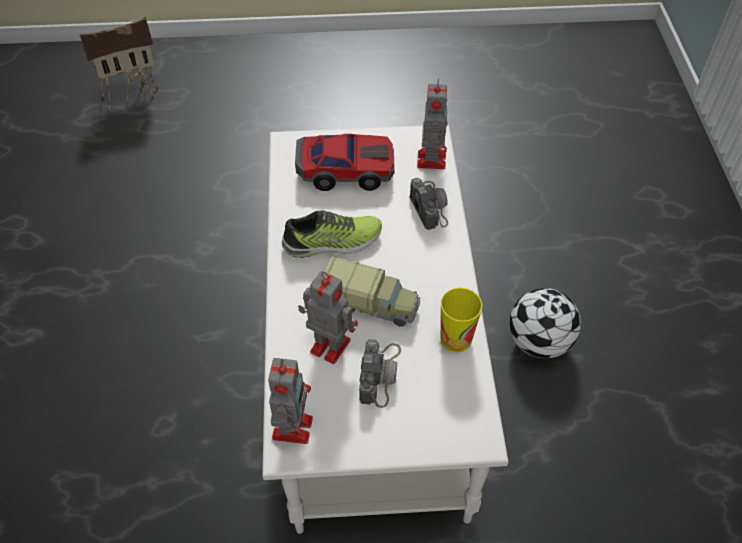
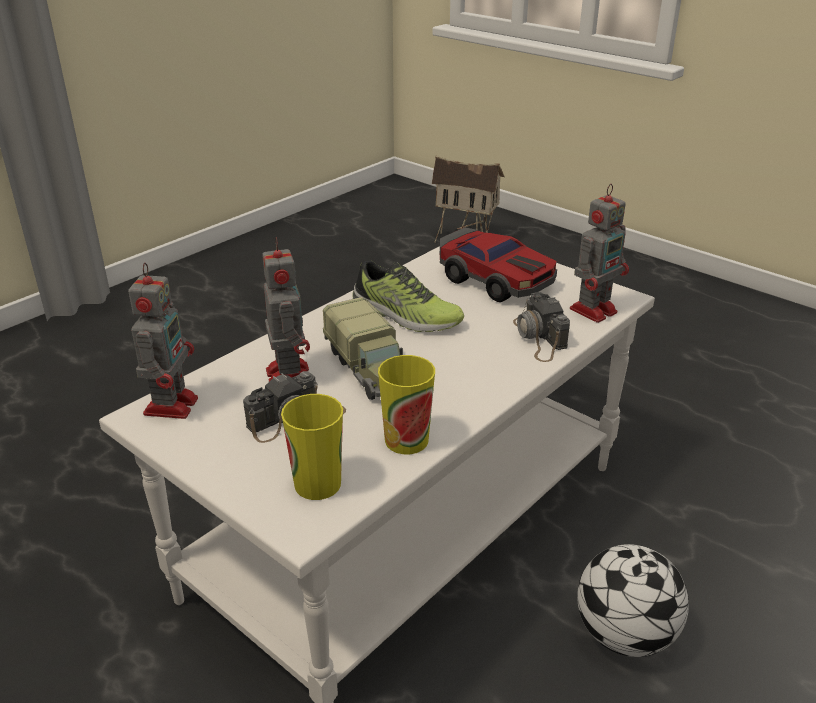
camera: 45 degrees right, 20 degrees down
(293, 426) = (172, 404): toy robot -> toy robot turned 45 degrees counterclockwise
(429, 205) = (539, 338): camera -> camera turned 135 degrees clockwise
(451, 406) = (317, 484): none -> cup

